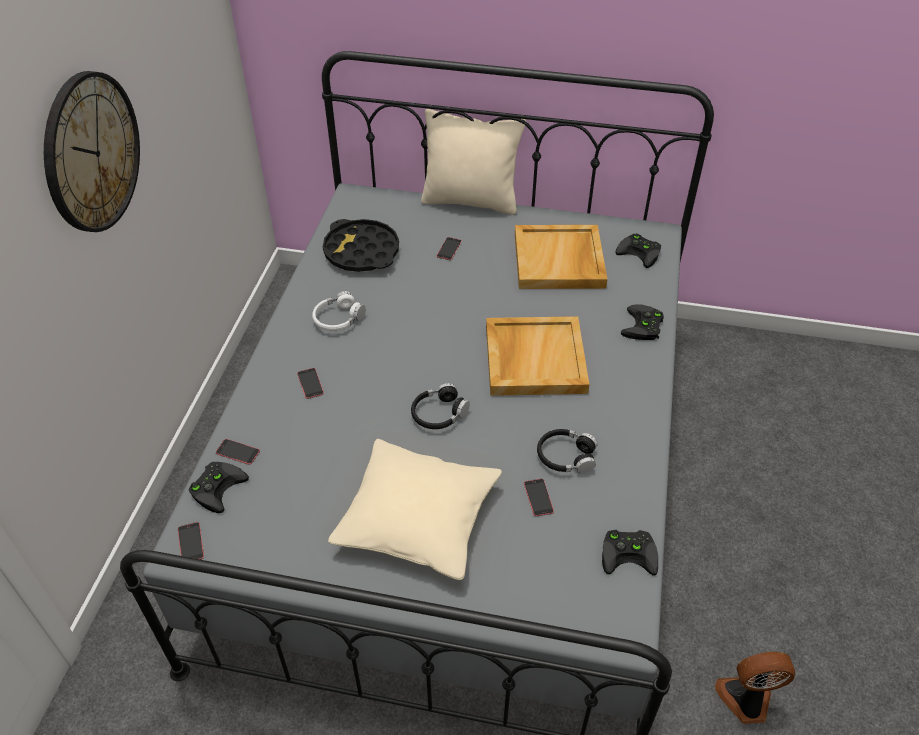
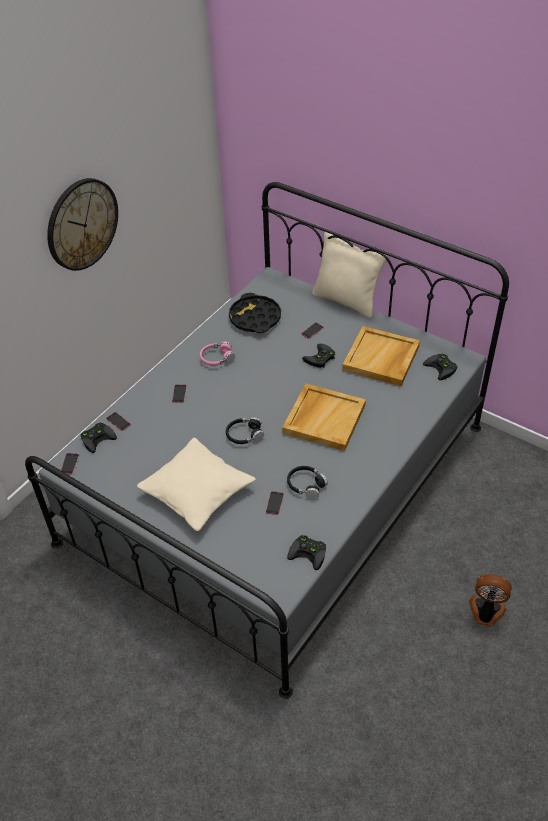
camera: 25 degrees right, 0 degrees up
(338, 319) = (217, 358): white headphones -> pink headphones
(643, 327) = (410, 419): black game controller -> black game controller (320, 359)
(746, 700) = (382, 685): fan -> fan (486, 612)

